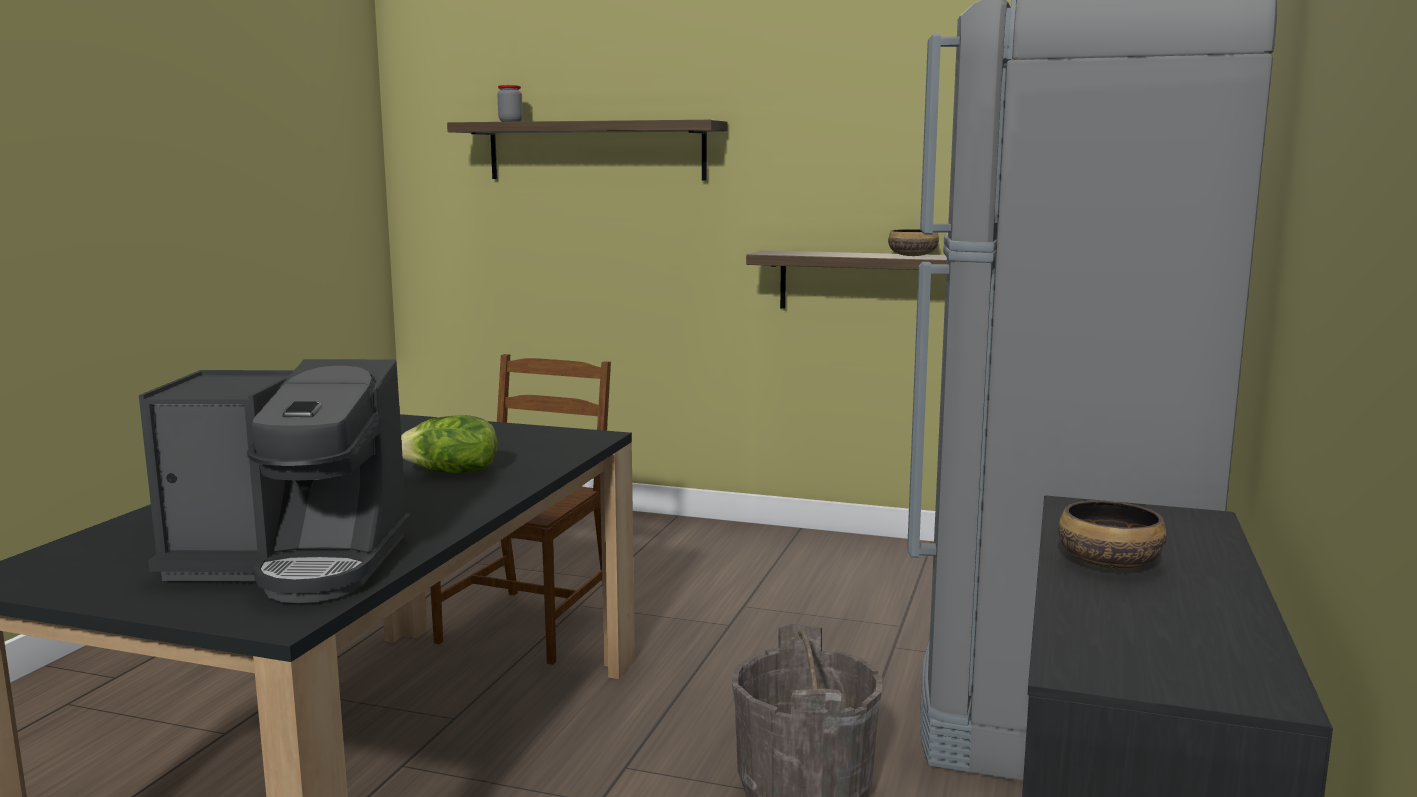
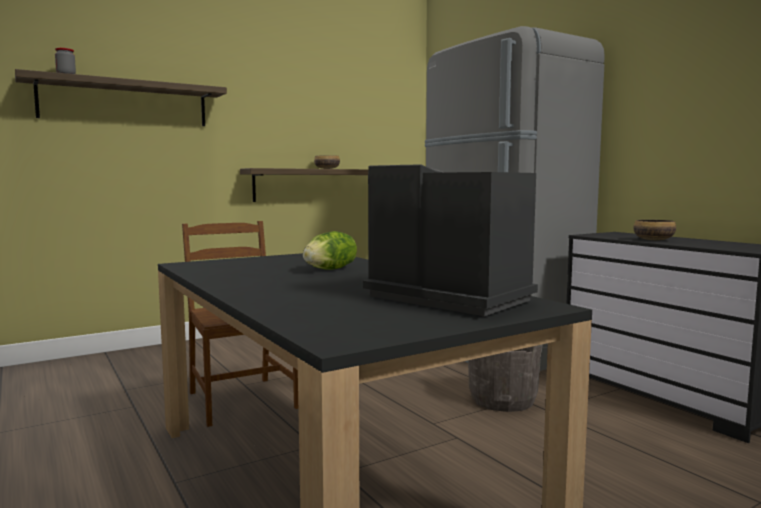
camera: 50 degrees left, 5 degrees down
(293, 563) = (448, 298): coffee machine -> coffee machine turned 90 degrees counterclockwise

